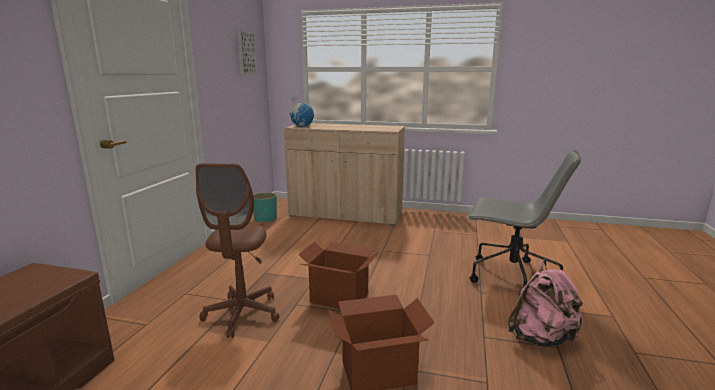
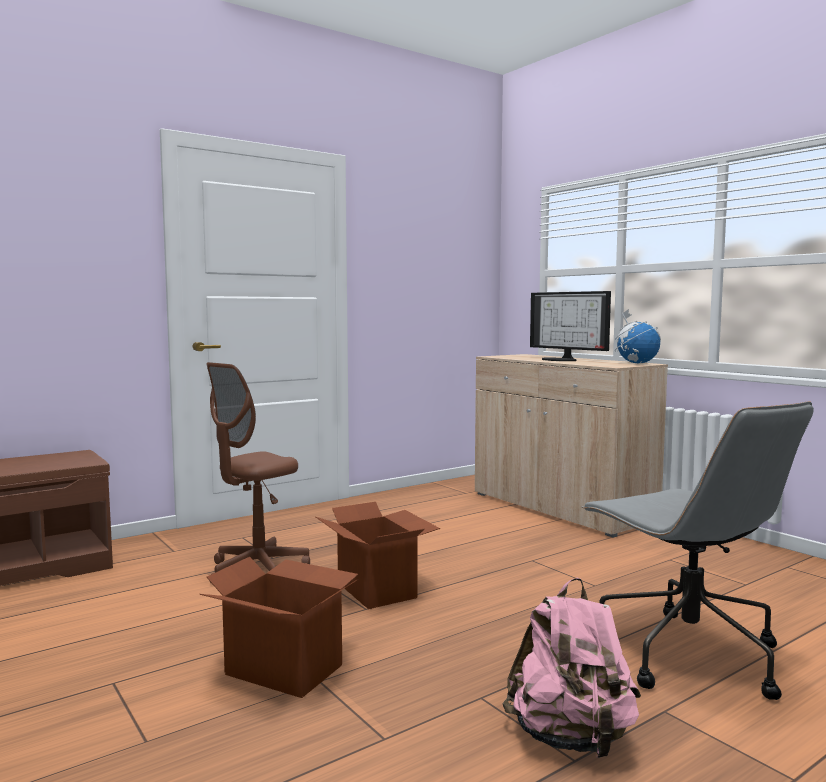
camera: 40 degrees right, 10 degrees down
(245, 53) = (451, 252): picture -> none
(265, 219) = (441, 491): turquoise planter -> none
(301, 126) = (504, 356): globe -> globe (636, 363)
(344, 127) = (562, 359): none -> monitor

